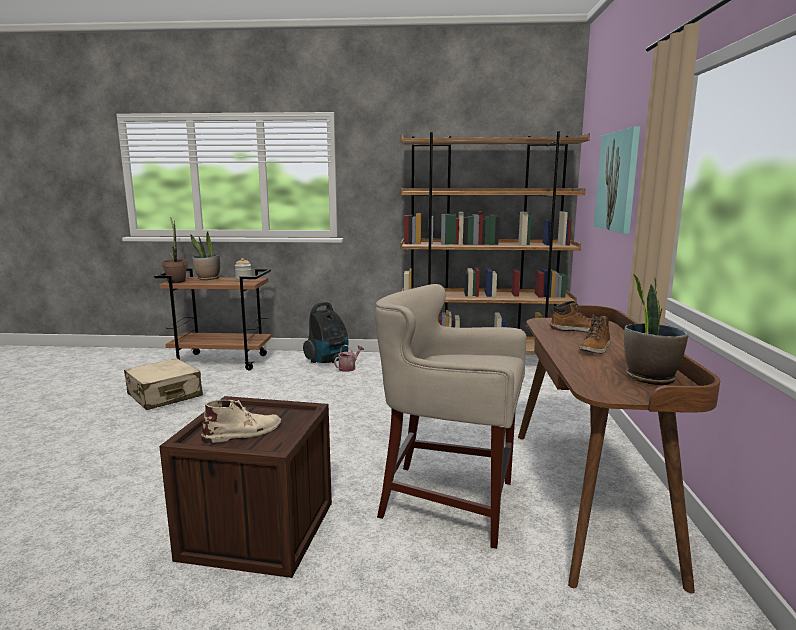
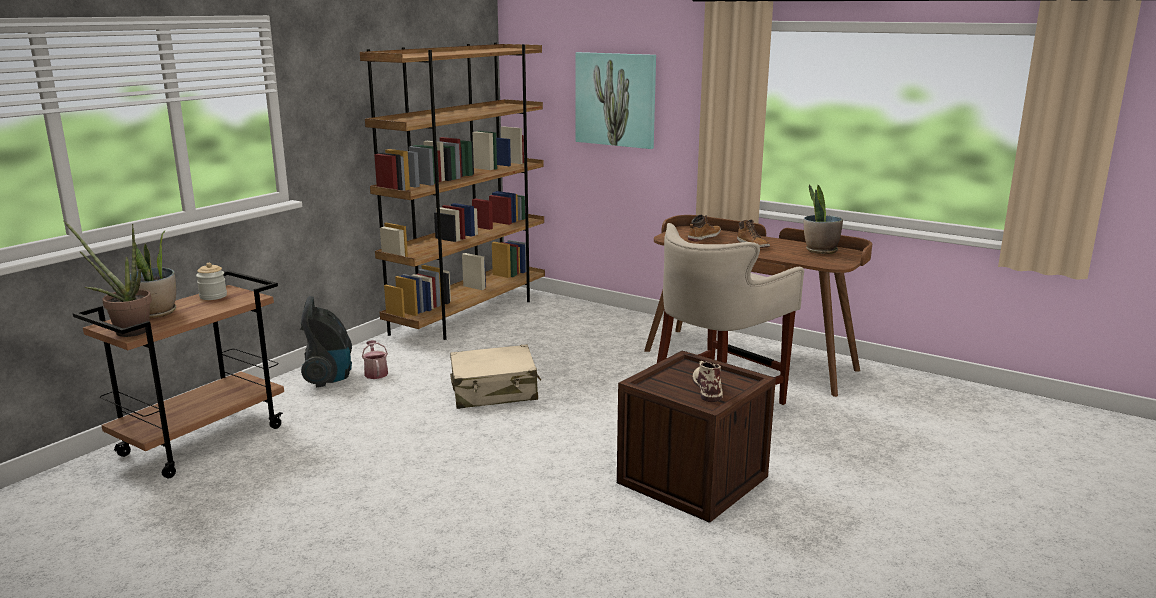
camera: 60 degrees left, 5 degrees up
(164, 395) = (282, 496): beige suitcase -> beige suitcase (494, 391)

